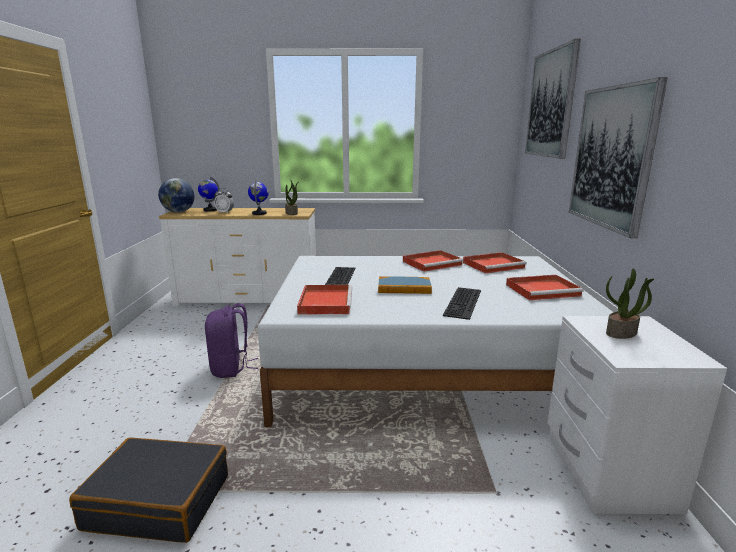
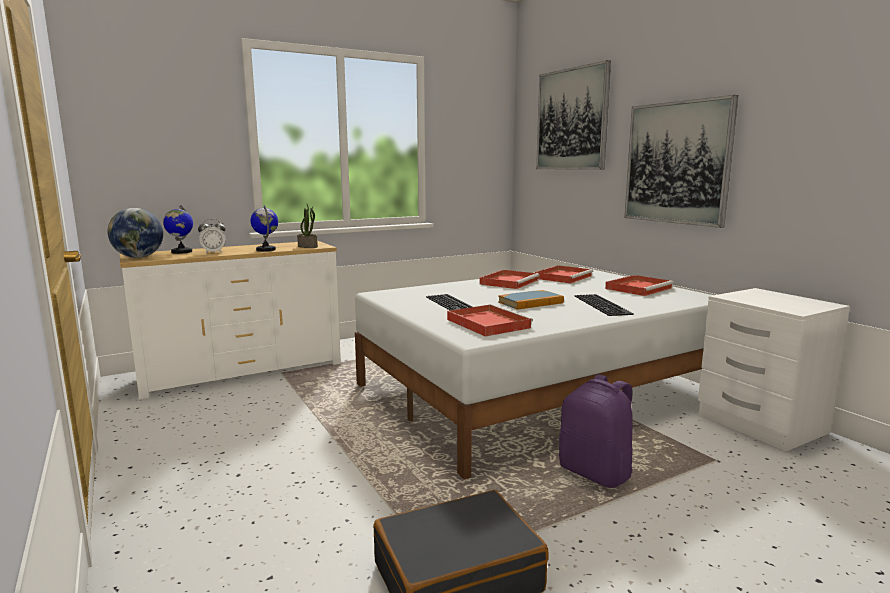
camera: 30 degrees left, 5 degrees down
(231, 368) = (337, 441): purple backpack -> purple backpack (596, 473)
(621, 333) = (764, 299): potted plant -> none

